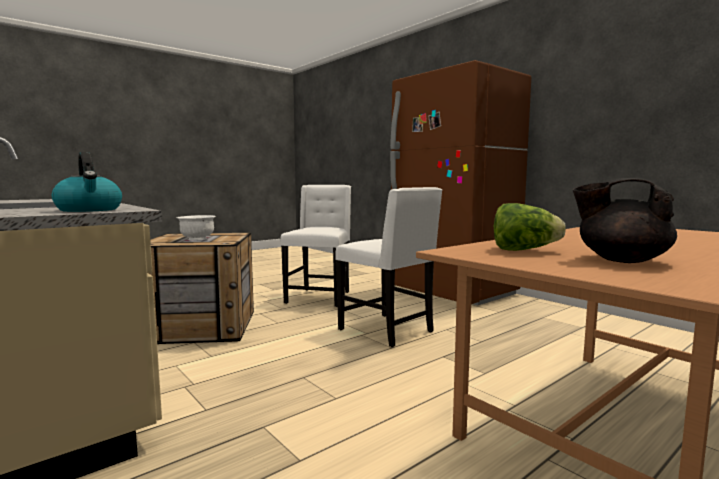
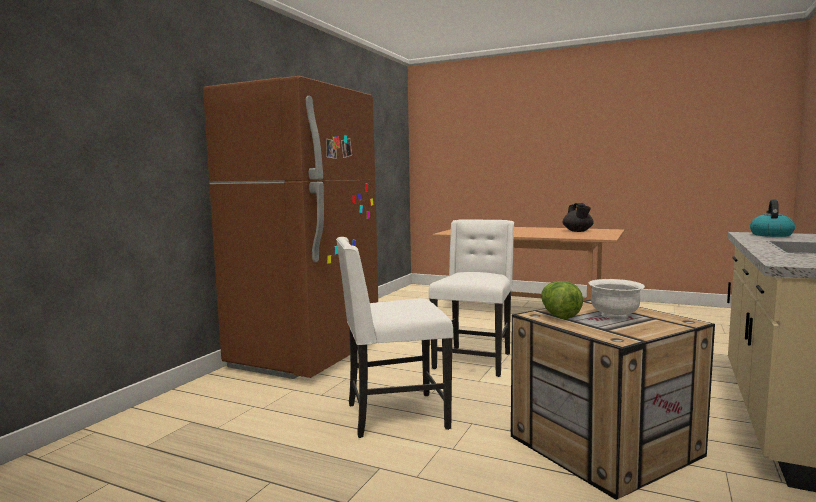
camera: 115 degrees left, 0 degrees up
(524, 250) = (580, 235): lettuce -> lettuce (558, 315)

